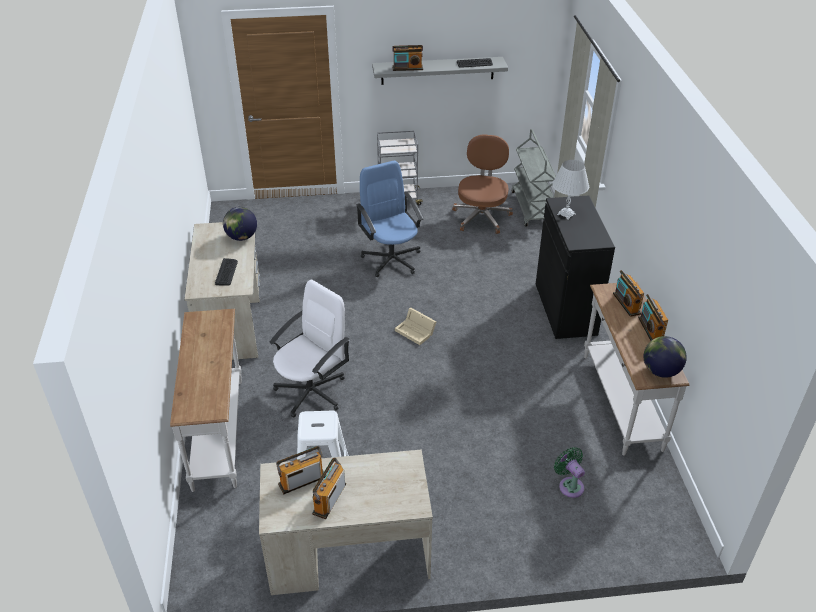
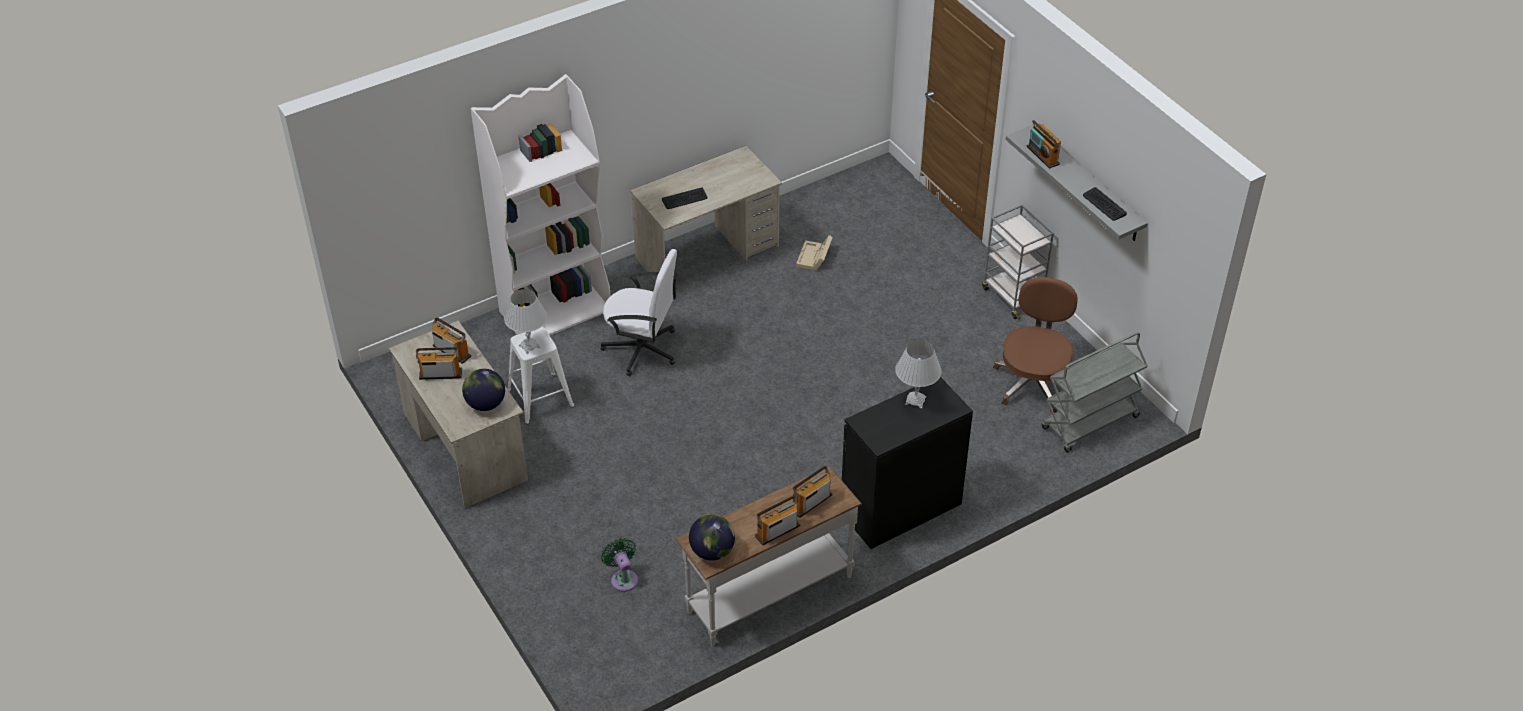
camera: 65 degrees right, 5 degrees up
(219, 433) = (556, 310): white console table -> white bookcase
(241, 237) = (746, 185): globe -> globe (485, 404)
(321, 428) = (529, 346): none -> white table lamp
(391, 259) = (888, 332): blue office chair -> none
(416, 331) = (777, 394): beige storage box -> beige storage box (814, 258)
(481, 216) = (1033, 382): brown office chair -> brown office chair turned 60 degrees counterclockwise
(569, 485) = (623, 578): green fan -> green fan turned 60 degrees counterclockwise

